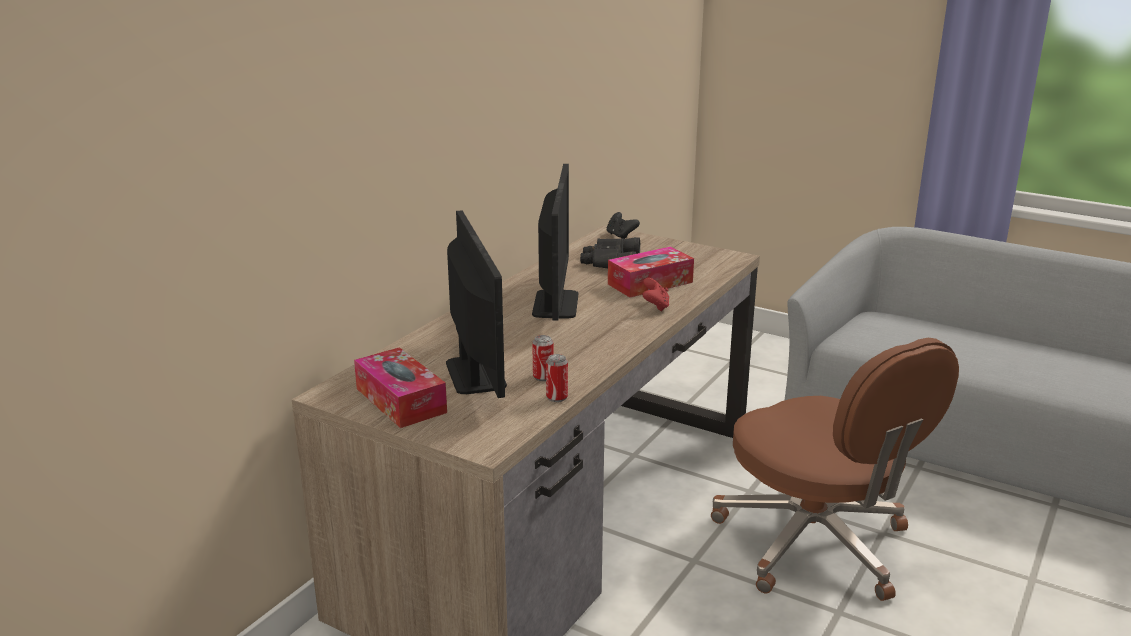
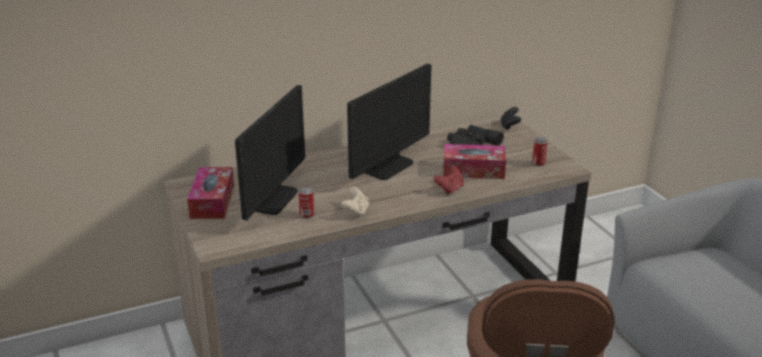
camera: 35 degrees right, 5 degrees up
(557, 397) = (294, 232): can -> can (538, 163)
(593, 356) = (356, 212): none -> beige game controller

